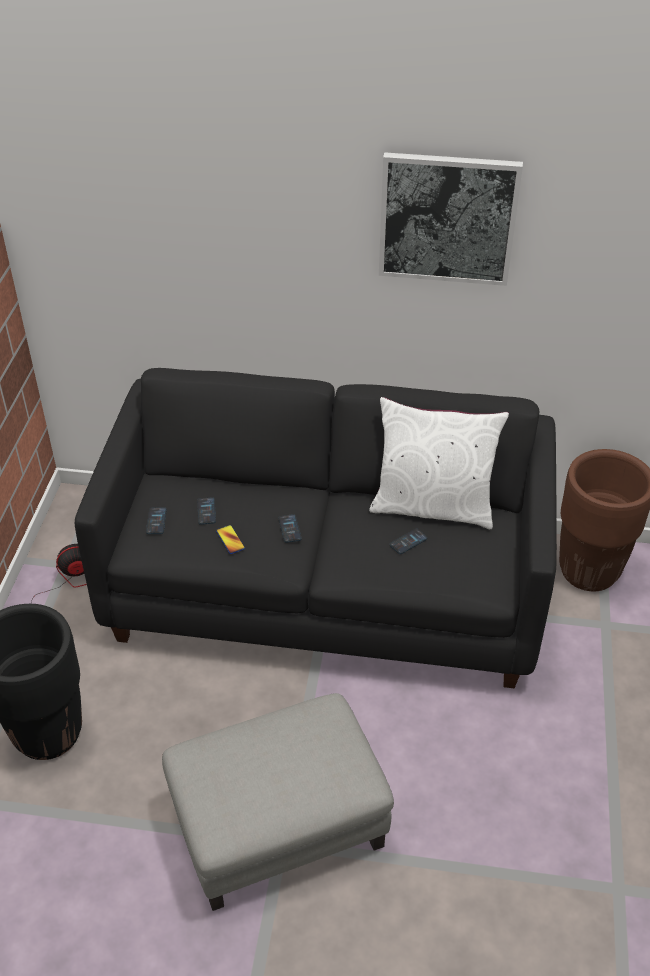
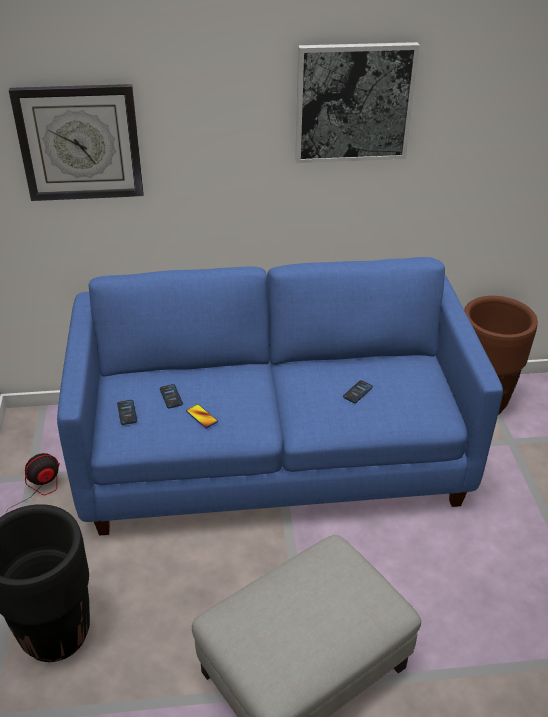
camera: 15 degrees left, 5 degrees down
(145, 227) = (80, 143): none -> wall clock
(289, 529) = (251, 399): phone -> none
(326, 589) = (274, 455): black sofa -> blue sofa
(432, 506) = (365, 361): white pillow -> none

